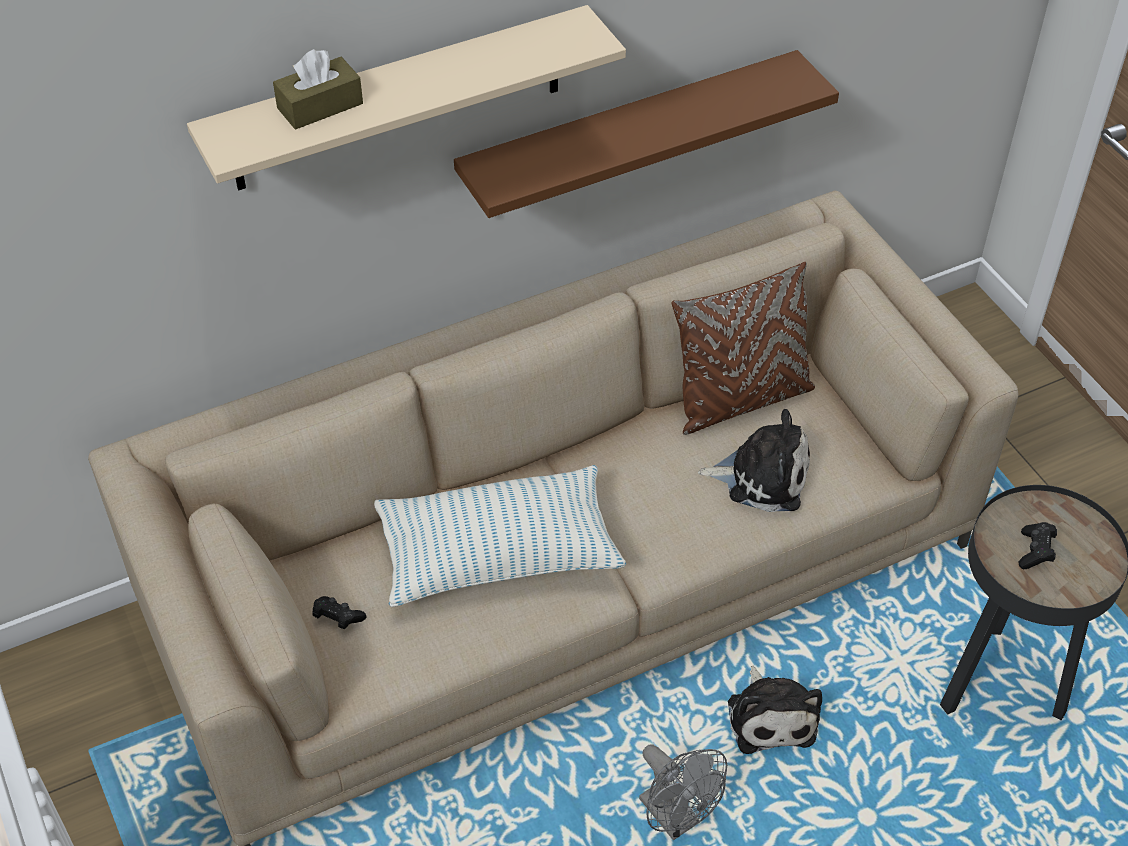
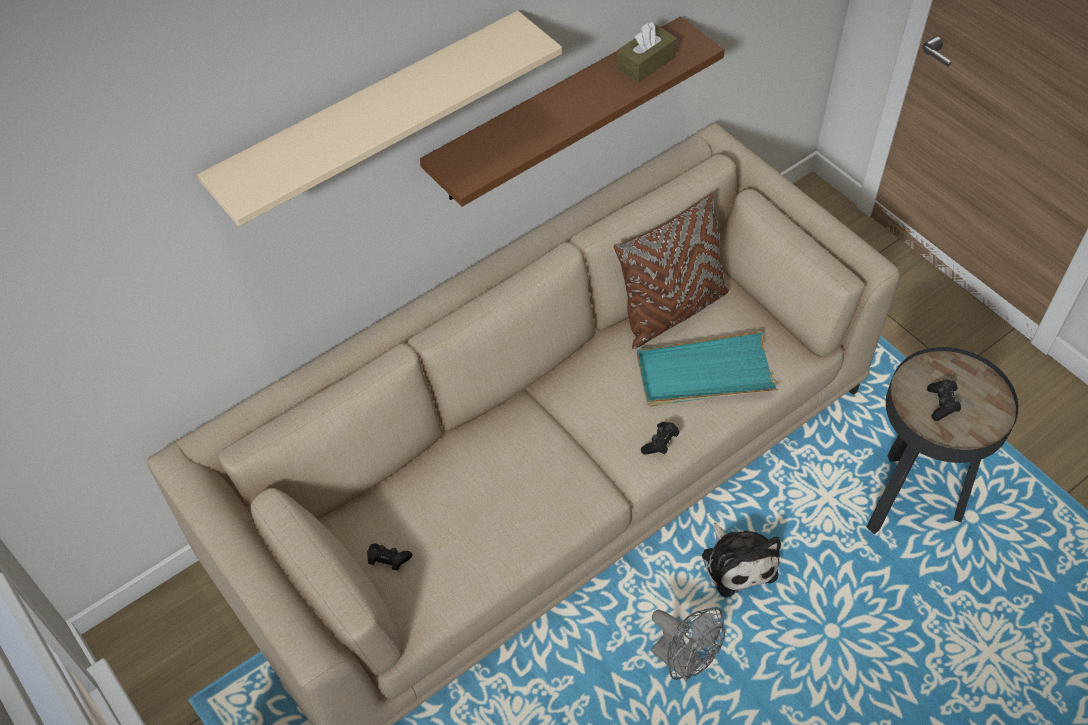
camera: 10 degrees left, 5 degrees up
(320, 106) = (312, 140): brown tissue box -> brown tissue box (646, 63)
(498, 554) = (508, 480): pillow -> none
(688, 545) = (660, 444): none -> black game controller
(762, 476) = (704, 374): plush toy -> turquoise tray

